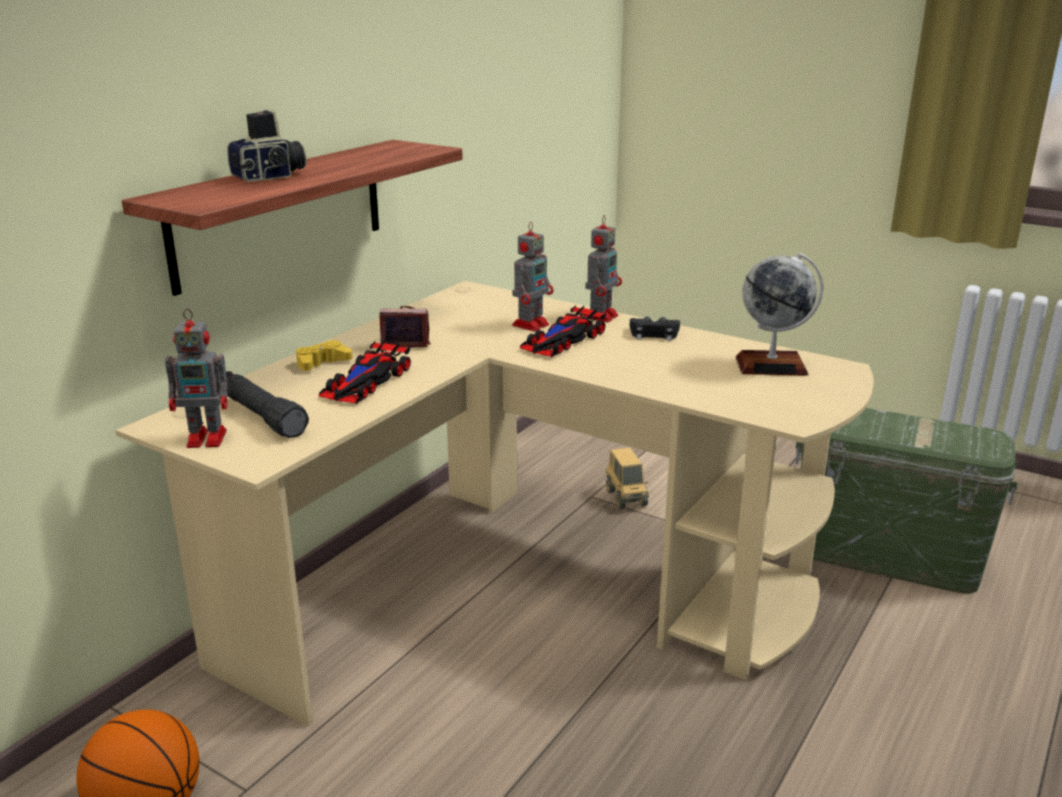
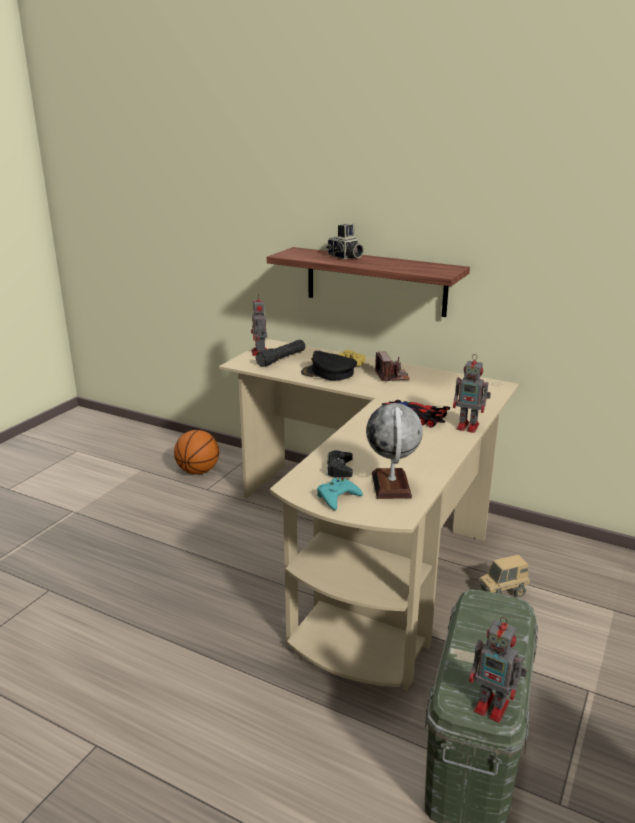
camera: 85 degrees right, 0 degrees up
(366, 382) = (328, 373): toy car -> black cap
(531, 324) = (438, 406): toy robot -> toy robot (493, 707)
(654, 334) = (439, 444): black game controller -> black game controller (339, 469)
(814, 395) = (337, 497): none -> turquoise game controller

